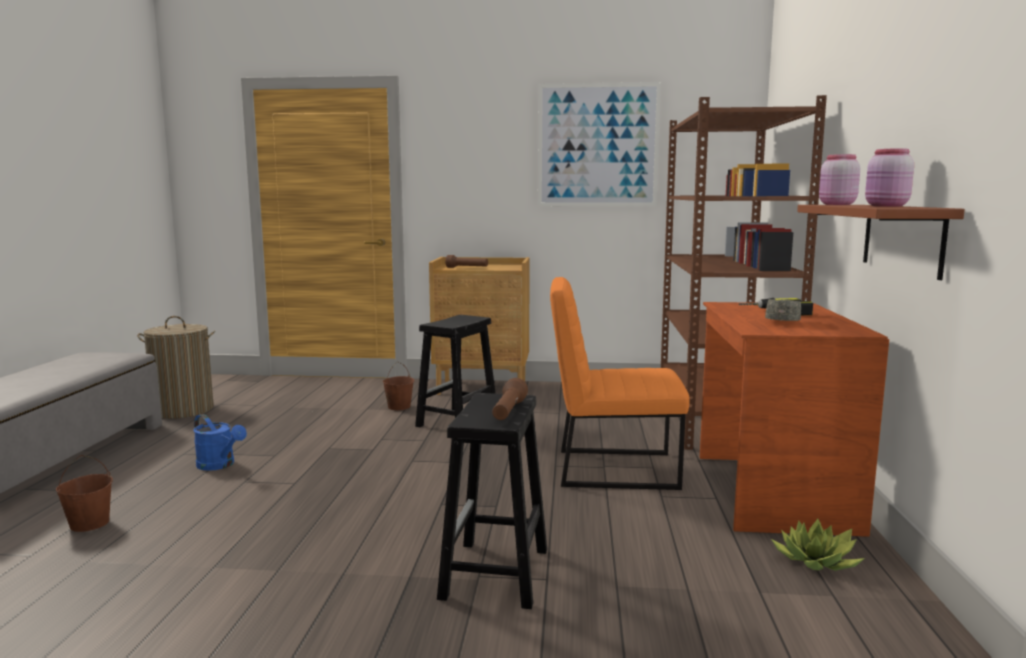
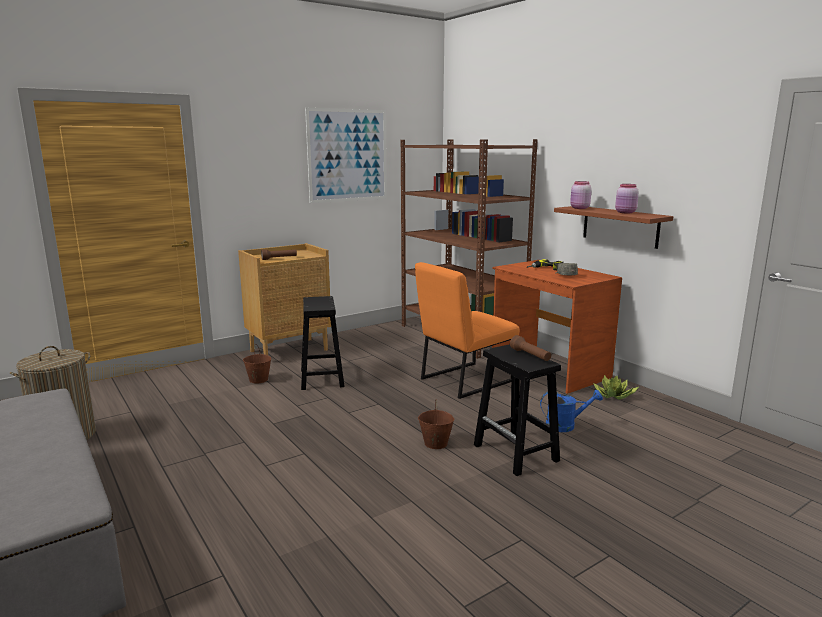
camera: 40 degrees left, 5 degrees up
(89, 524) = (215, 538): brown bucket -> brown bucket (435, 443)
(220, 465) = (217, 463): blue watering can -> blue watering can (565, 425)

